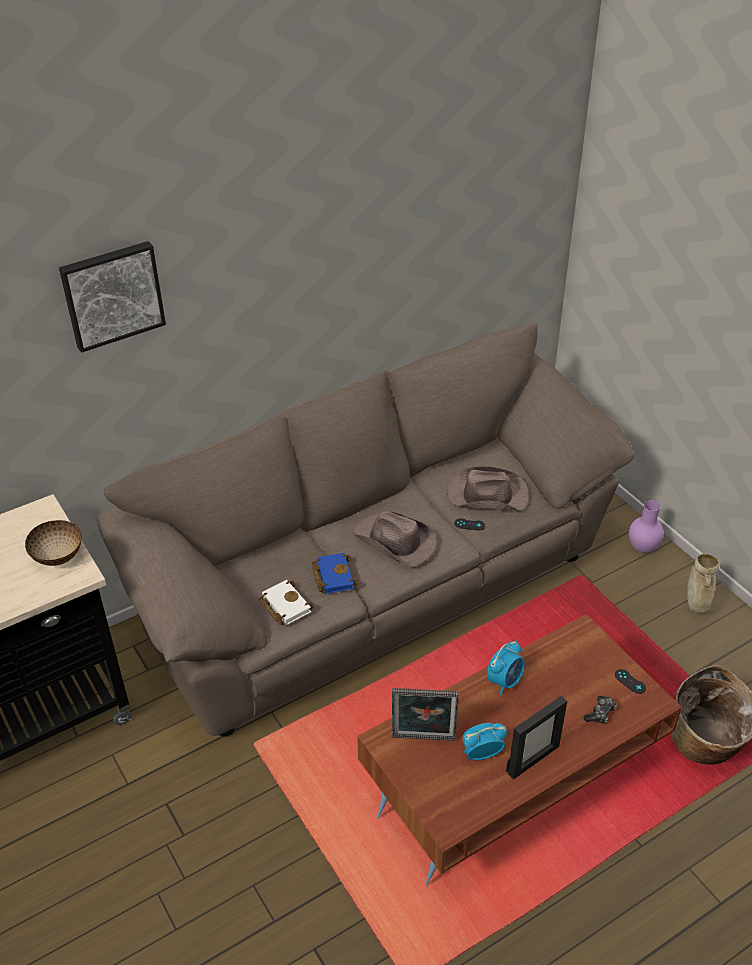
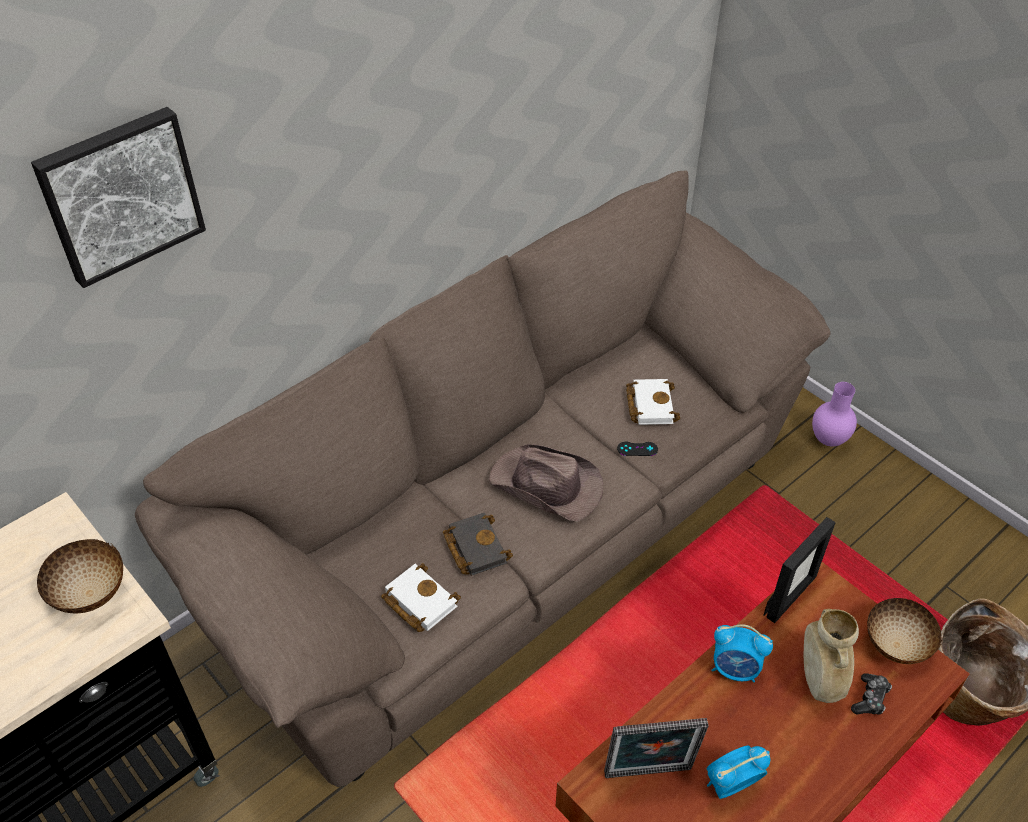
camera: 10 degrees left, 5 degrees up
(332, 575) = (474, 547): blue book -> black book
(486, 494) = (649, 404): brown hat -> white book
(505, 681) = (735, 669): alarm clock -> alarm clock turned 75 degrees clockwise
(532, 759) = (800, 781): picture frame -> picture frame (790, 595)
(630, 681) = (895, 646): black game controller -> bowl
(696, 605) = (911, 507): beige vase -> beige vase (819, 681)

